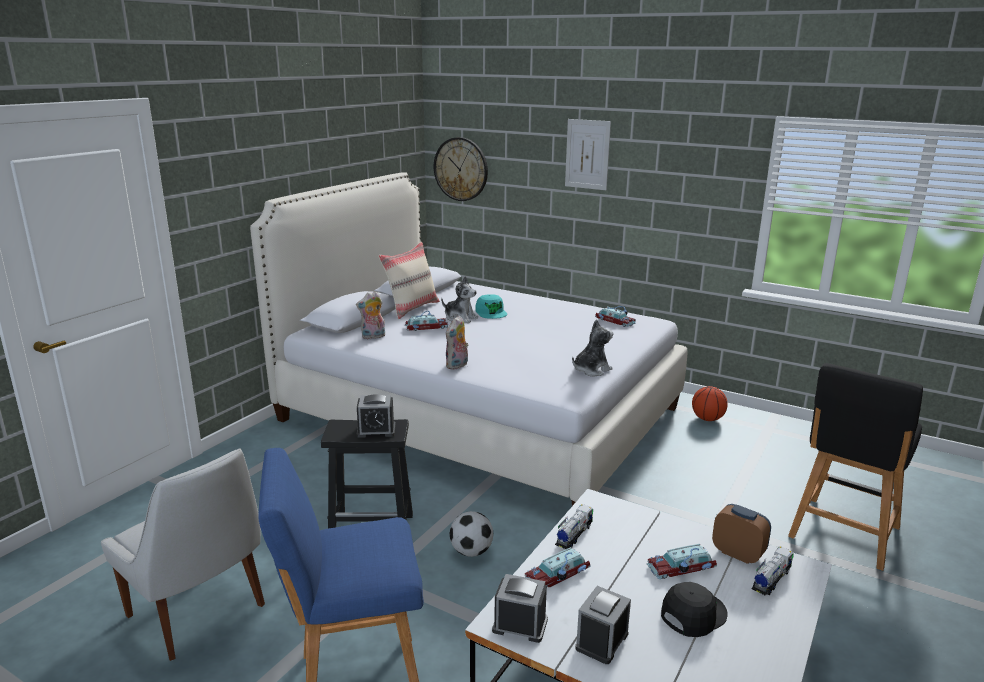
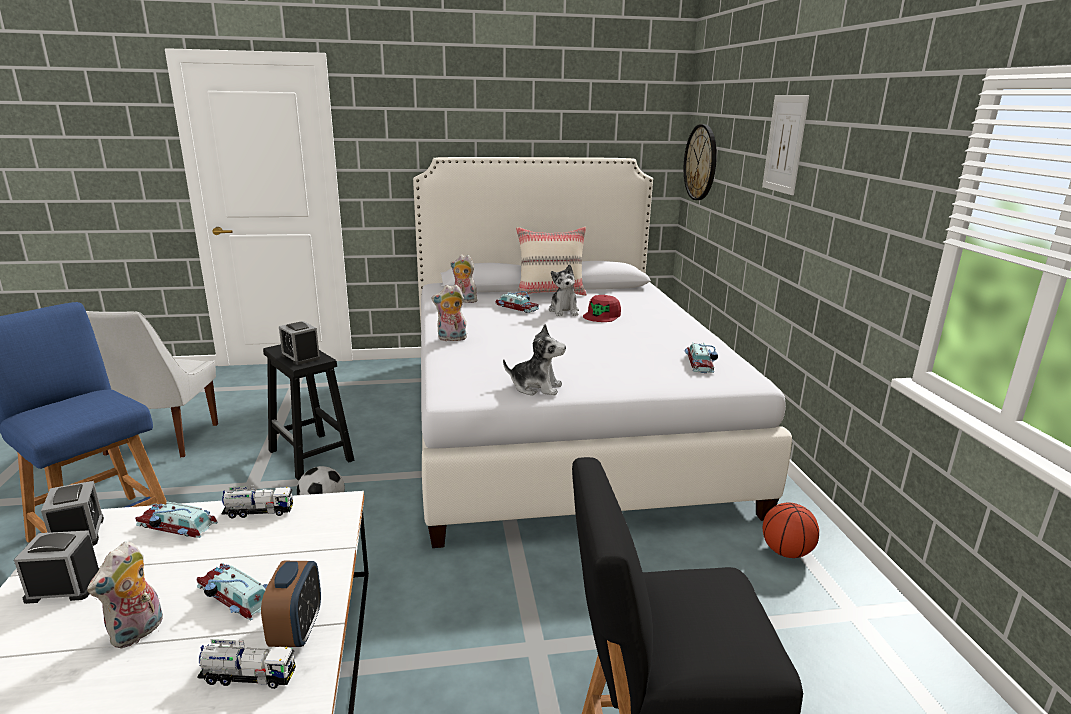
camera: 50 degrees right, 0 degrees up
(491, 312) = (602, 315): turquoise cap -> red cap
(693, 614) = (138, 633): black cap -> plush toy

